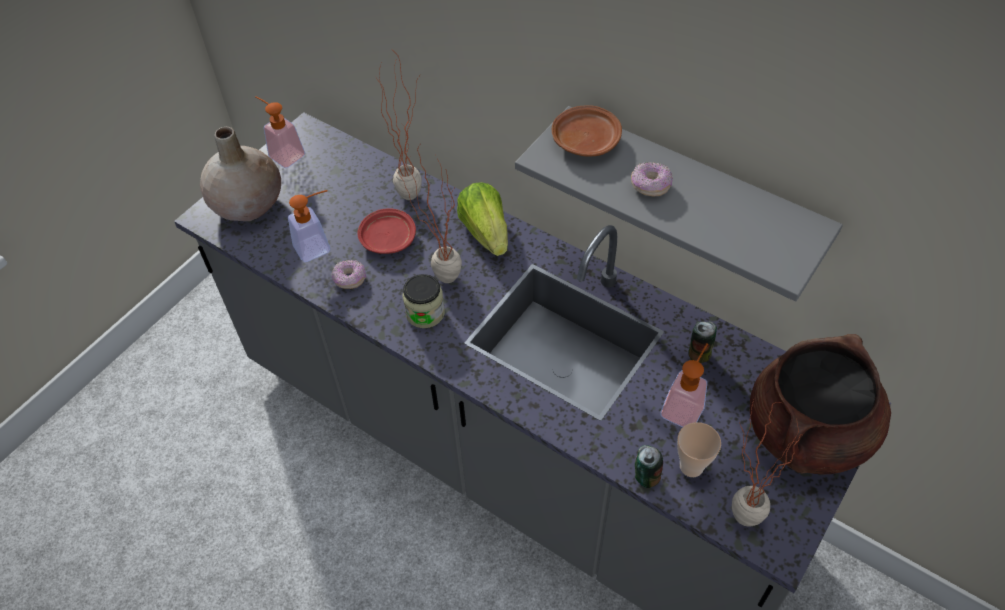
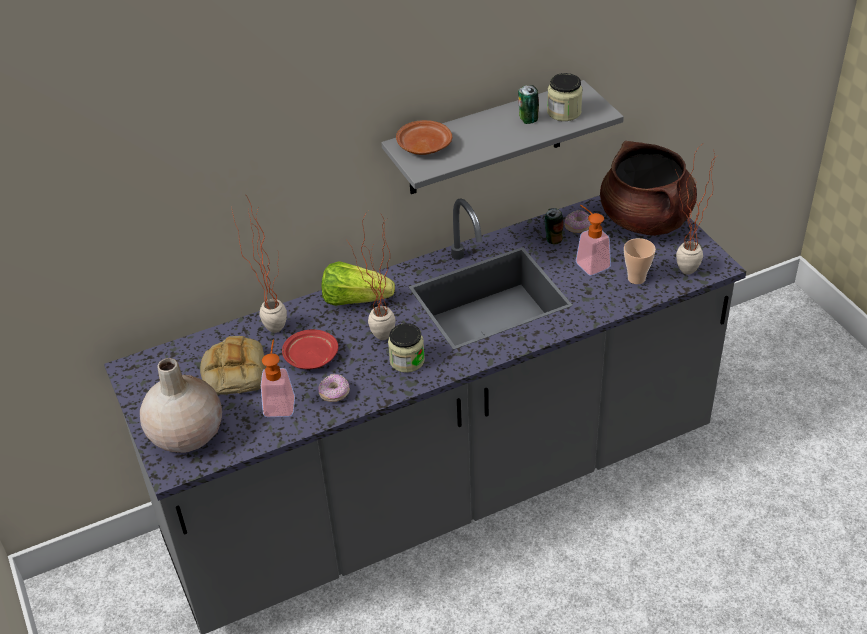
camera: 60 degrees left, 10 degrees down
(283, 153) = (145, 392): soap dispenser -> none
(339, 195) = (233, 371): none -> bread
(645, 477) = (630, 302): can -> can (528, 119)
(650, 186) = (490, 135): donut -> donut (577, 227)
(753, 233) = (564, 112): none -> jar

